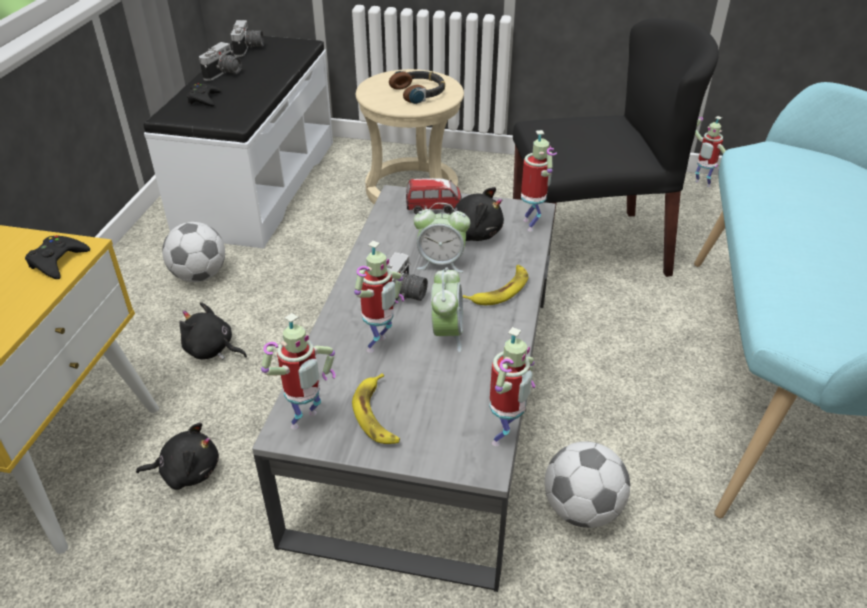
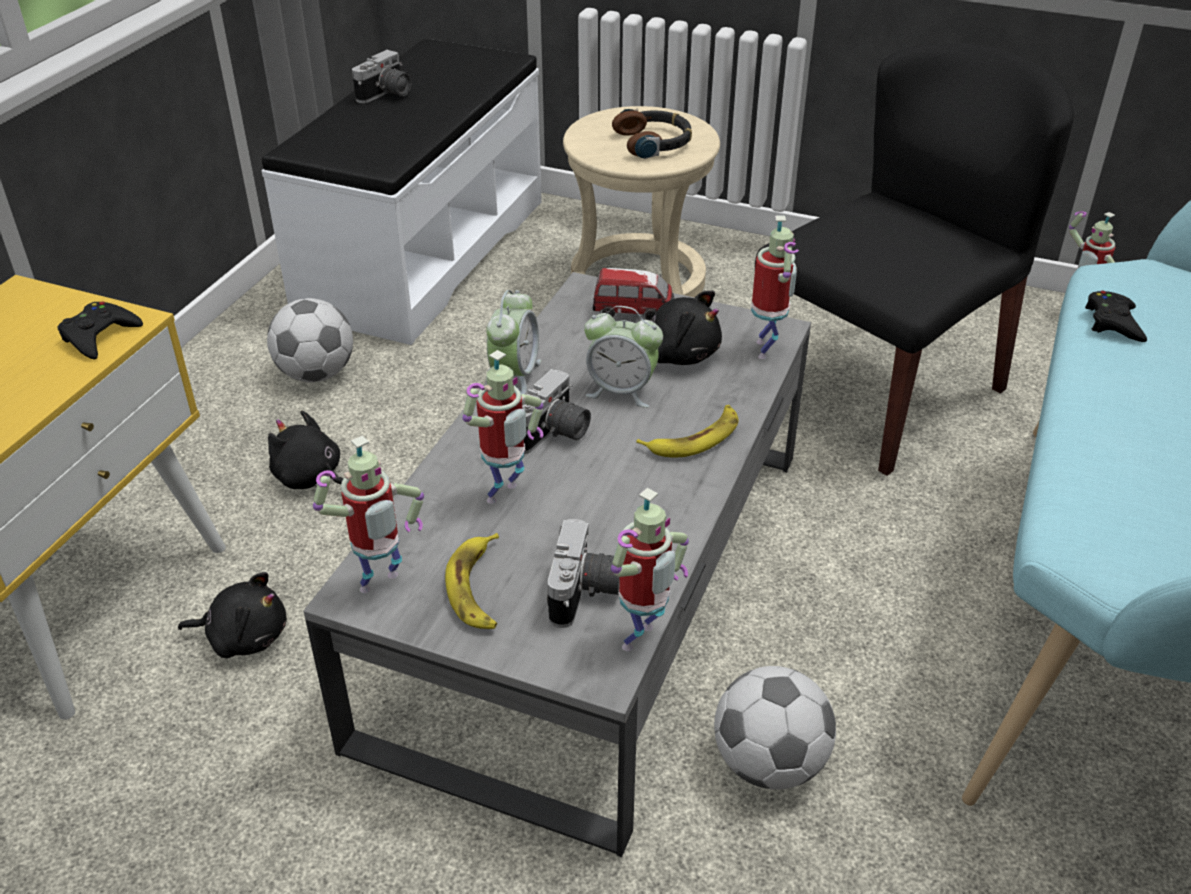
camera: 10 degrees right, 0 degrees up
(204, 99) = (349, 129): black game controller -> black game controller (1113, 322)
(249, 49) = (429, 61): camera -> camera (586, 594)
(447, 334) = (602, 490): alarm clock -> alarm clock (515, 375)
(589, 247) = (879, 392): black chair -> black chair turned 45 degrees counterclockwise

